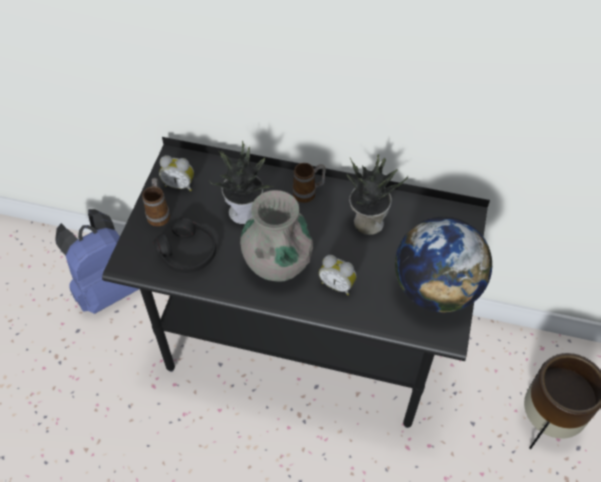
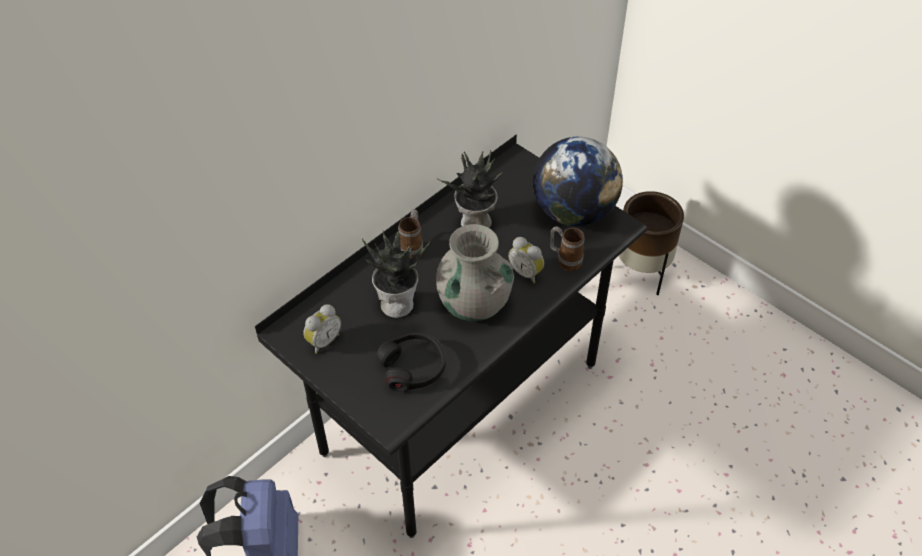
camera: 60 degrees left, 5 degrees down
(159, 213) = (347, 372): mug -> mug (565, 260)
(337, 284) = (526, 272): alarm clock -> alarm clock turned 75 degrees clockwise

